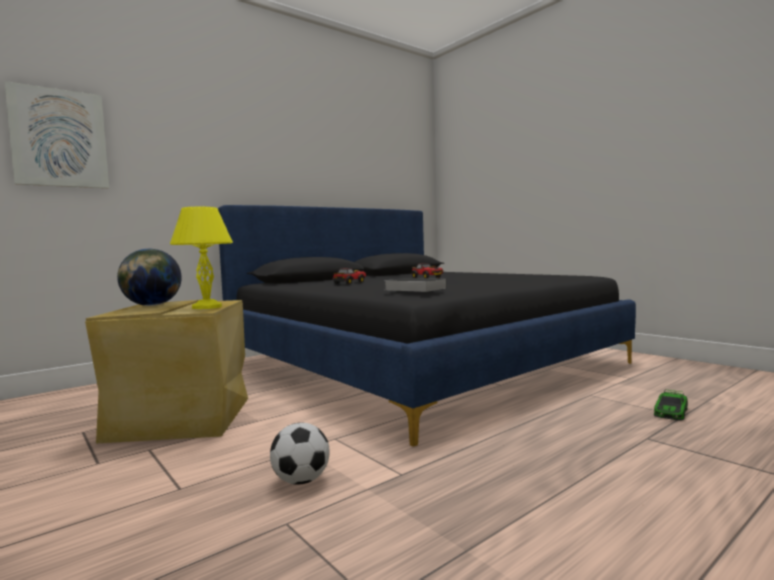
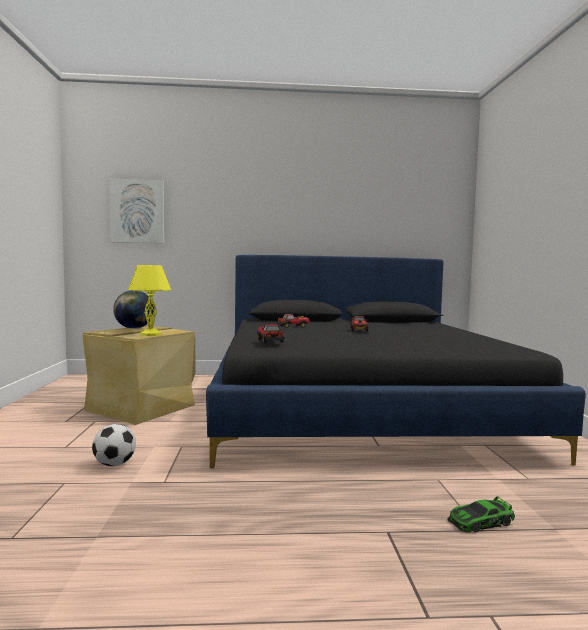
camera: 35 degrees right, 0 degrees up
(413, 289) = (269, 340): book -> toy car

